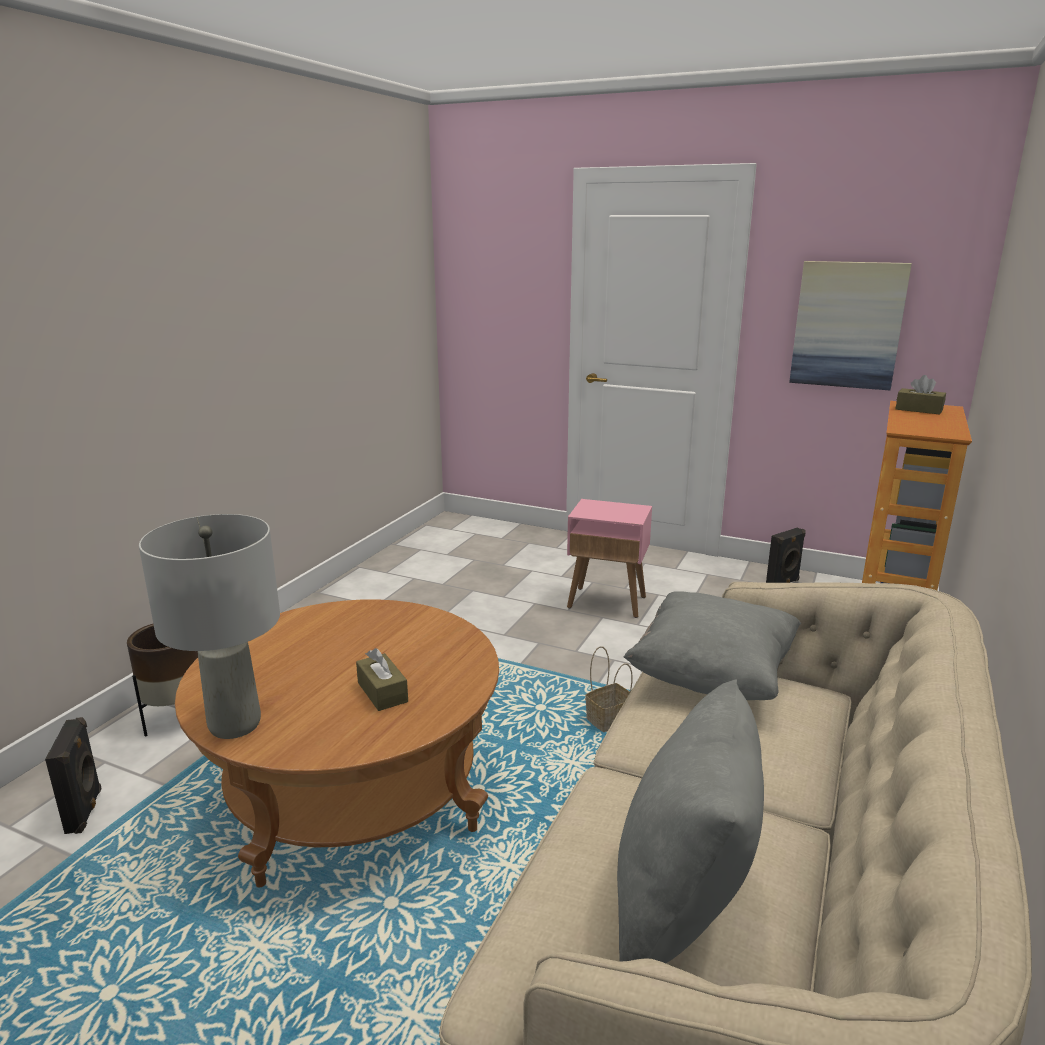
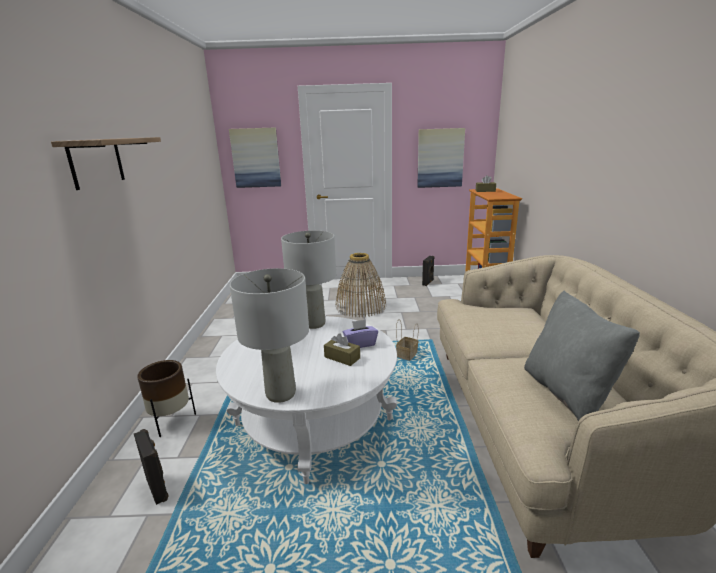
camera: 25 degrees left, 0 degrees up
(122, 307) = (96, 162): none -> shelf
(354, 790) = (314, 422): brown coffee table -> white coffee table
(407, 619) = (314, 324): none -> grey table lamp
(436, 676) = (360, 344): none -> purple tissue box
(492, 296) = (256, 158): none -> picture
(607, 602) = (360, 306): pink side table -> basket
(712, 677) = (480, 312): grey pillow -> none

